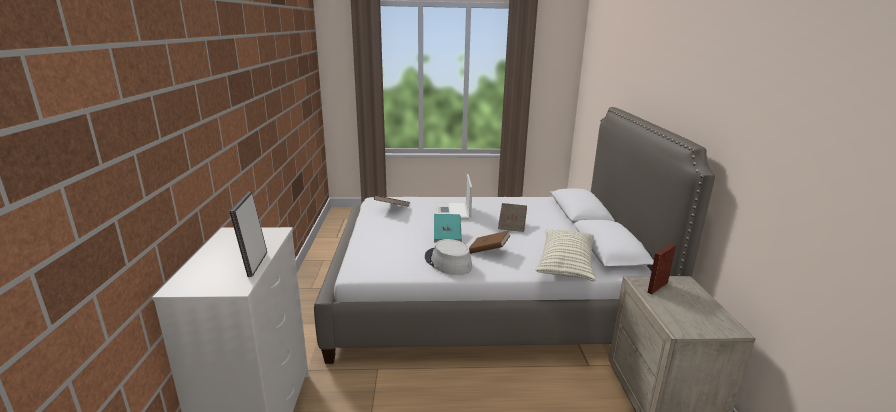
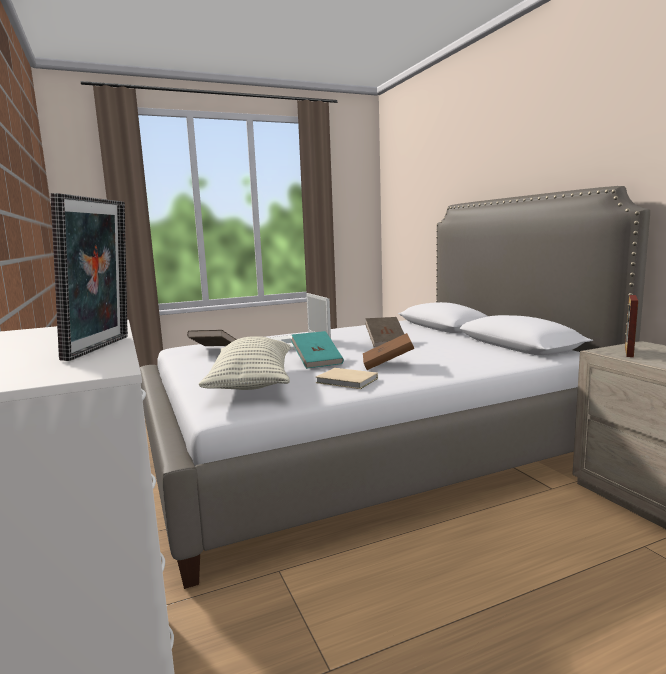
camera: 20 degrees left, 10 degrees down
(254, 264) = (104, 347): picture frame -> picture frame turned 150 degrees counterclockwise
(447, 262) = (347, 381): grey hat -> beige book
(566, 265) = (494, 361): pillow -> pillow (252, 383)

